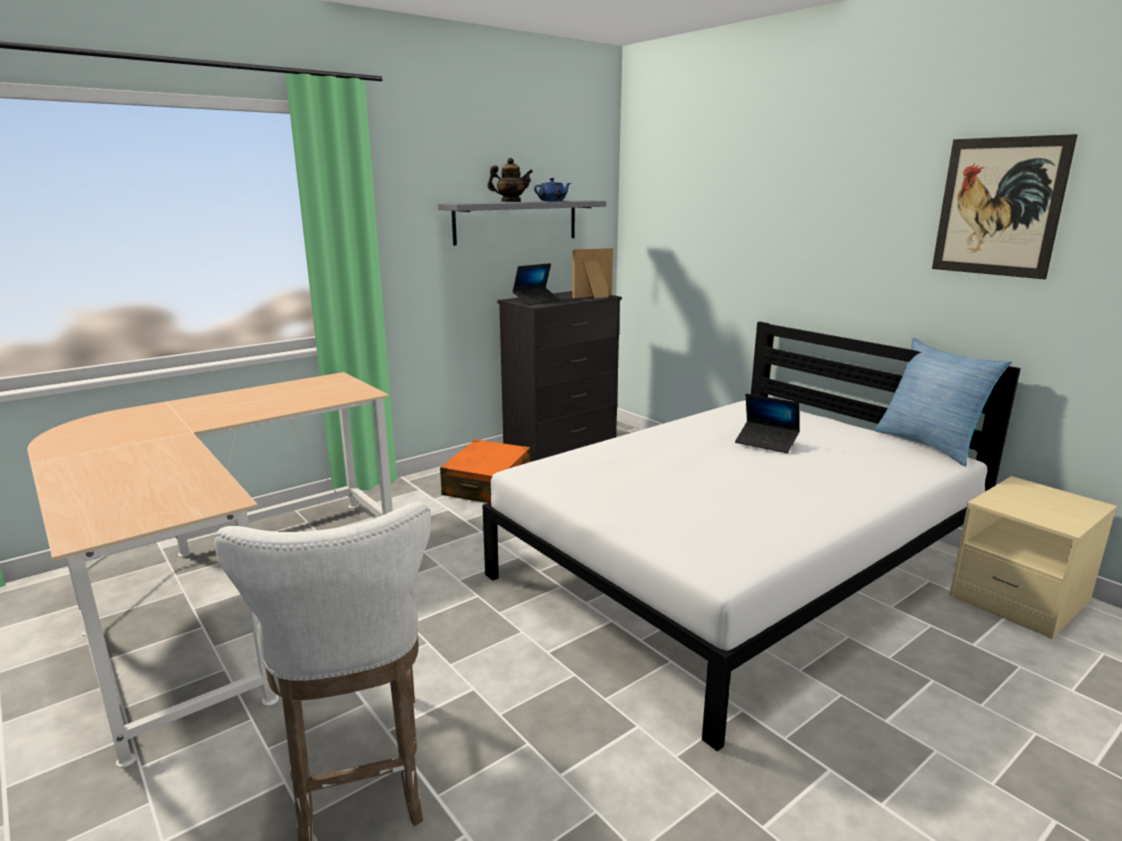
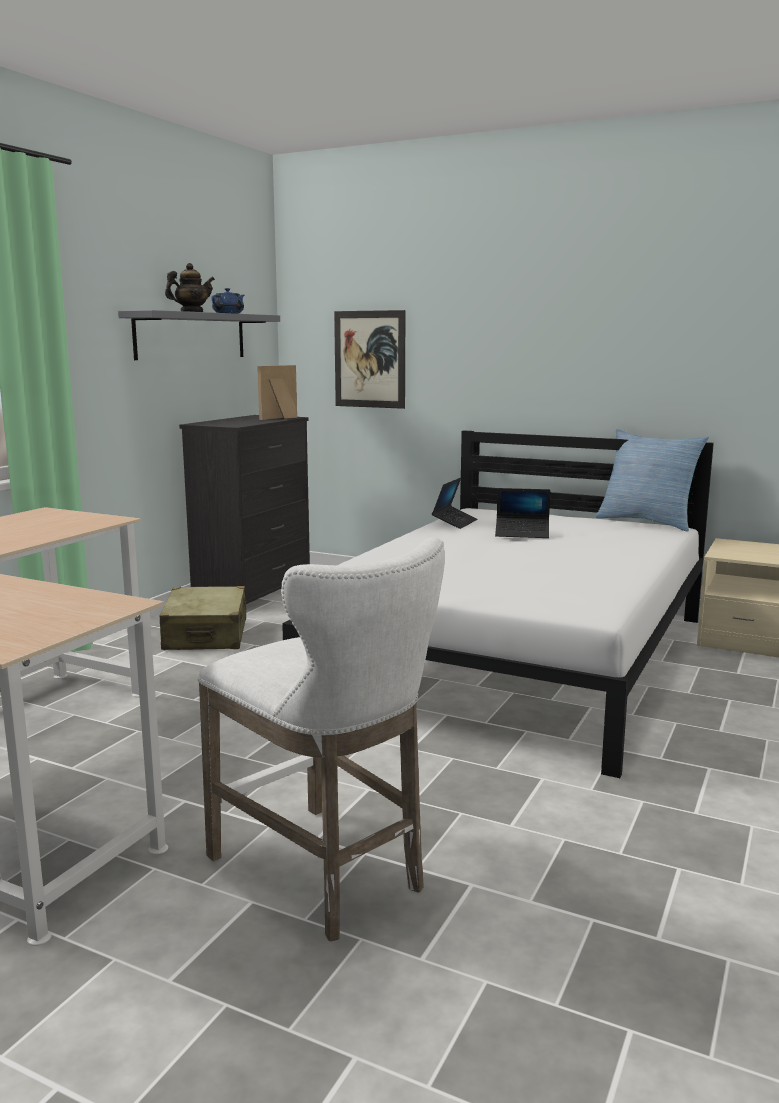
camera: 25 degrees left, 5 degrees down
(488, 485) = (206, 635): orange suitcase -> beige suitcase
(537, 301) = (227, 423): laptop -> laptop (454, 522)
(999, 207) = (678, 308): picture -> picture (369, 359)

